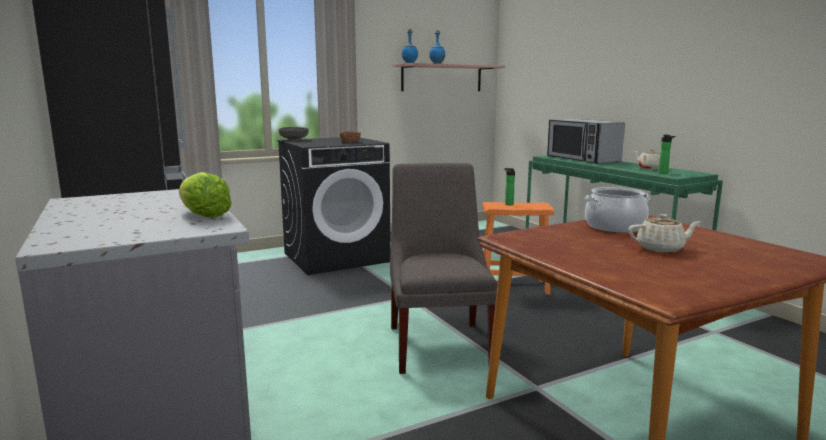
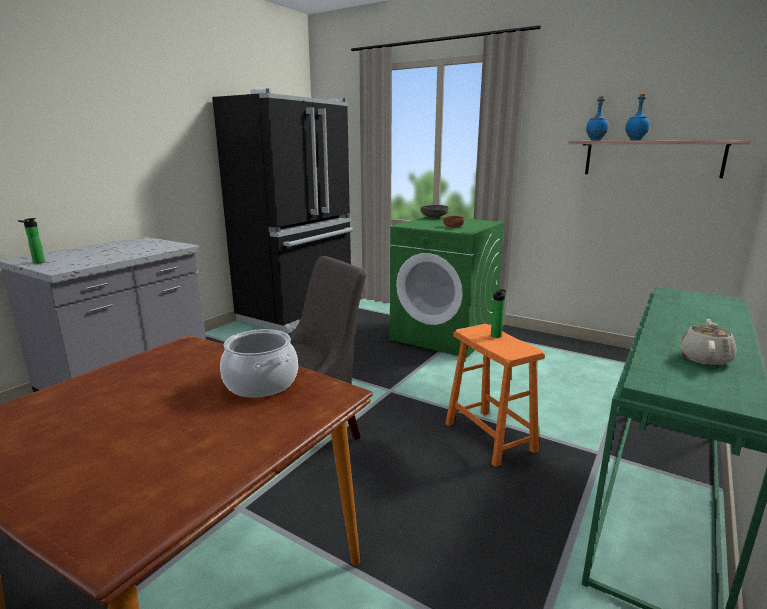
camera: 60 degrees right, 5 degrees up
(203, 215) = (94, 261): lettuce -> none
(336, 257) = (444, 335): black washing machine -> green washing machine
(582, 159) = (696, 311): microwave -> none
(661, 249) = (156, 416): beige teapot -> none
(664, 173) = (666, 372): bottle -> bottle (37, 262)

